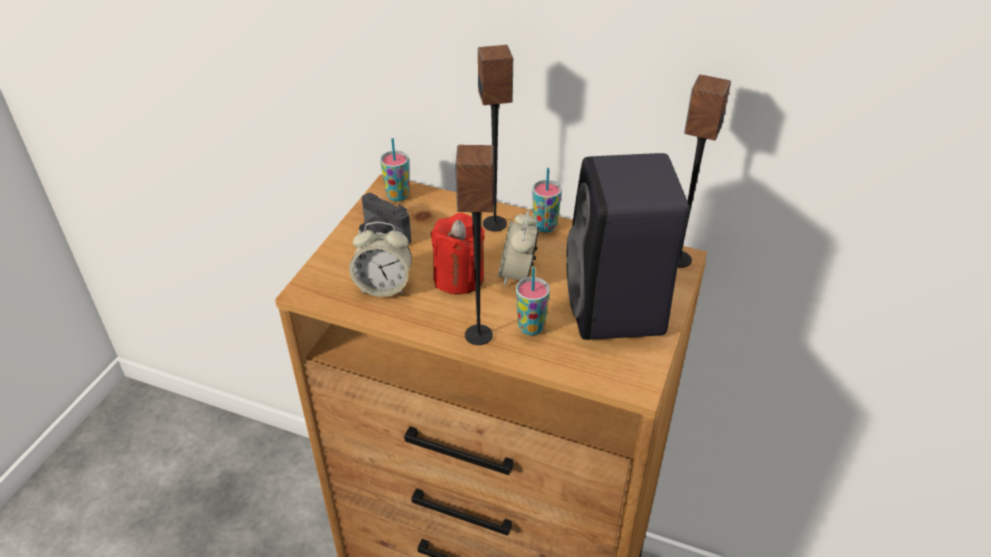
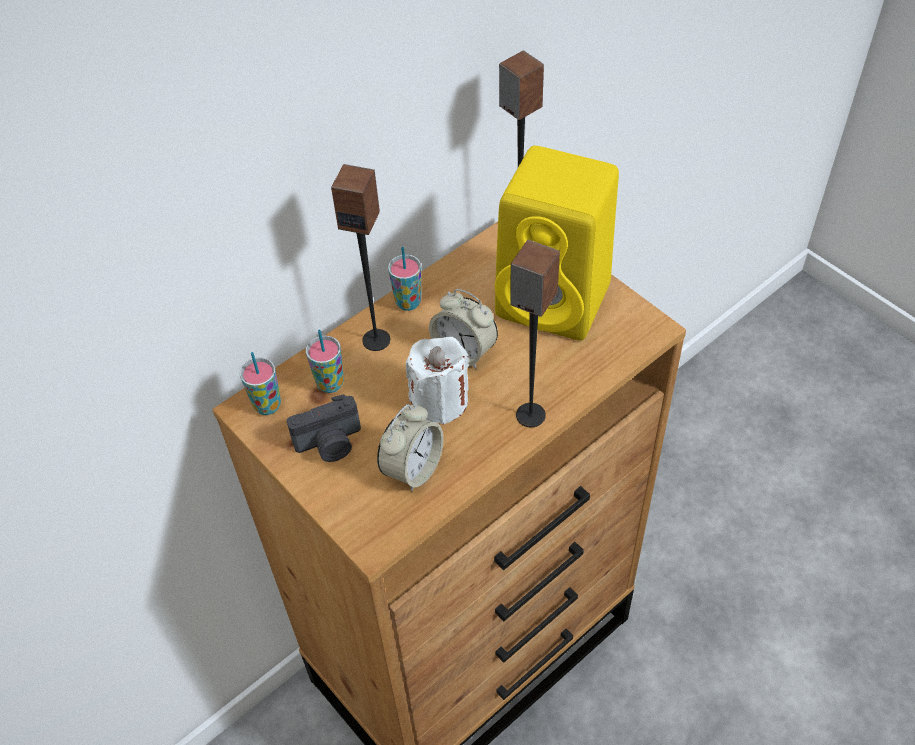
camera: 60 degrees left, 10 degrees up
(458, 278) = (440, 400): red candle -> white candle
(531, 327) = (543, 371): cup -> cup (330, 383)
(617, 309) = (557, 300): black speaker -> yellow speaker

